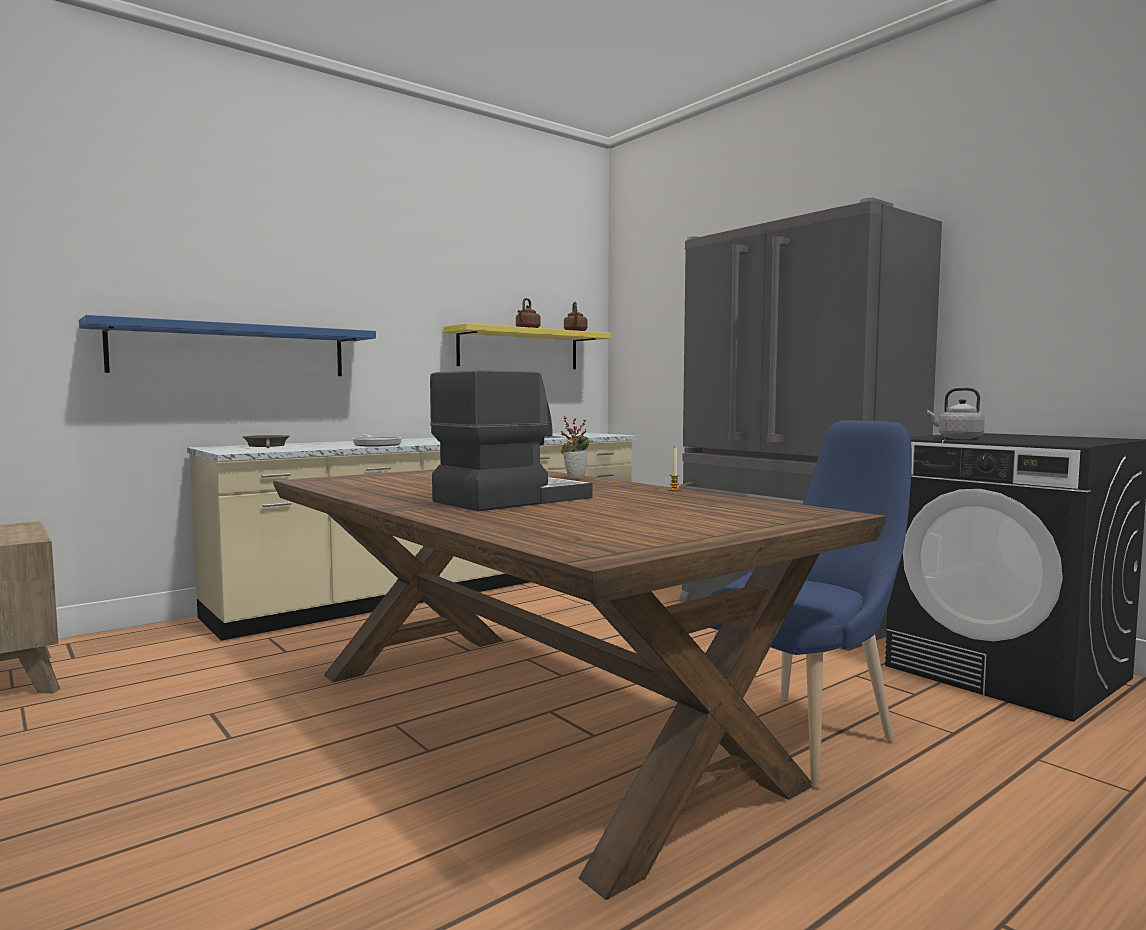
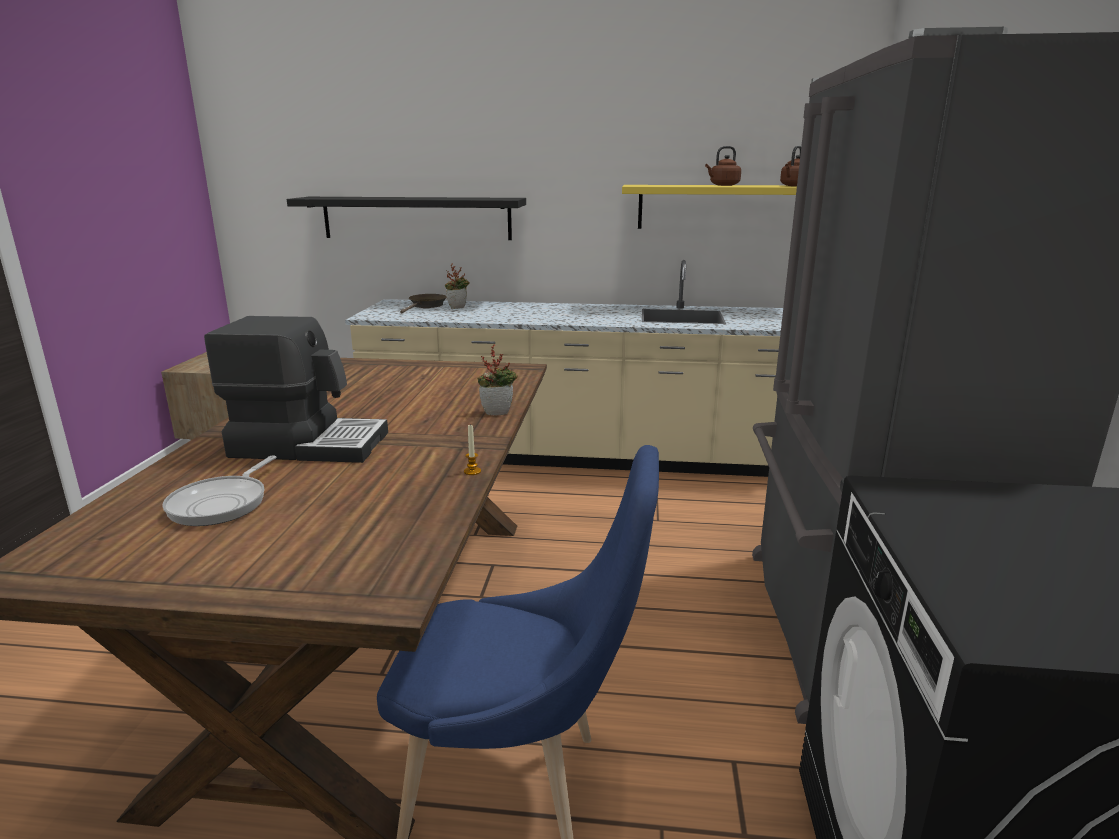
camera: 45 degrees right, 15 degrees up
(232, 351) = (416, 218): blue shelf -> black shelf
(307, 444) = (457, 307): none -> potted plant
(376, 444) = (498, 316): frying pan -> frying pan (222, 503)
(957, 438) = (924, 515): grey kettle -> none

